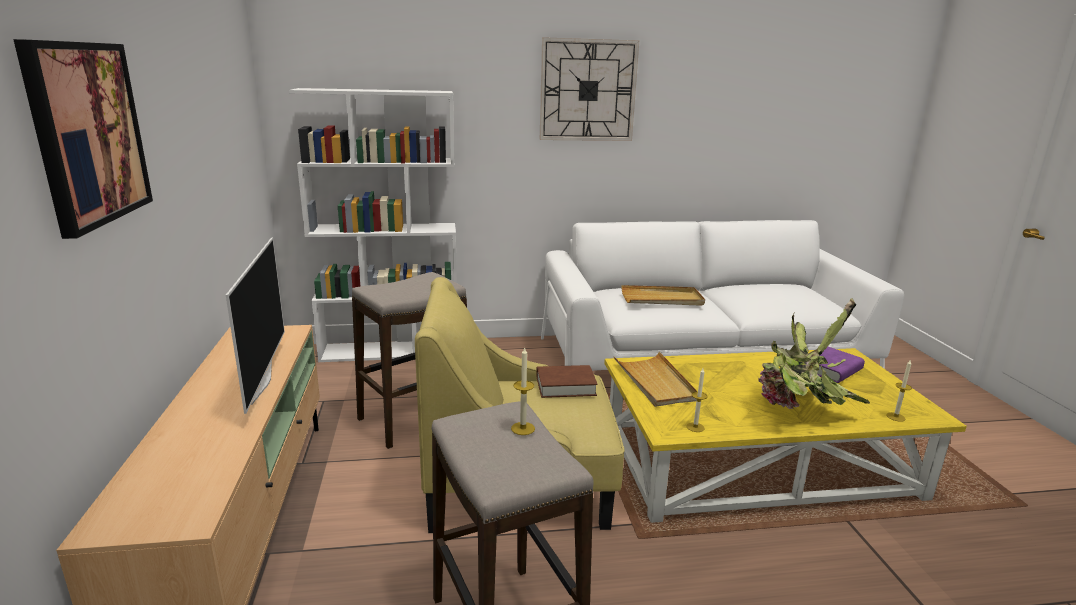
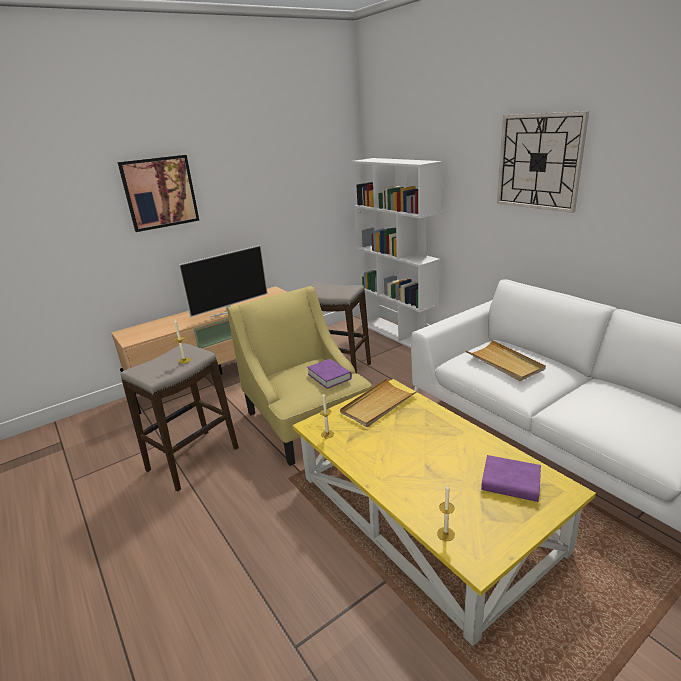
camera: 65 degrees right, 5 degrees up
(565, 386) = (329, 376): brown book -> purple book
(799, 411) = (398, 475): potted plant -> none

